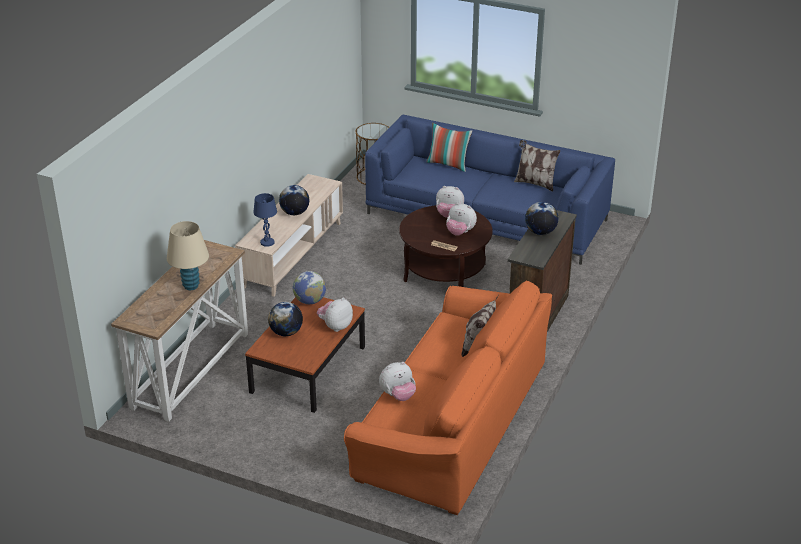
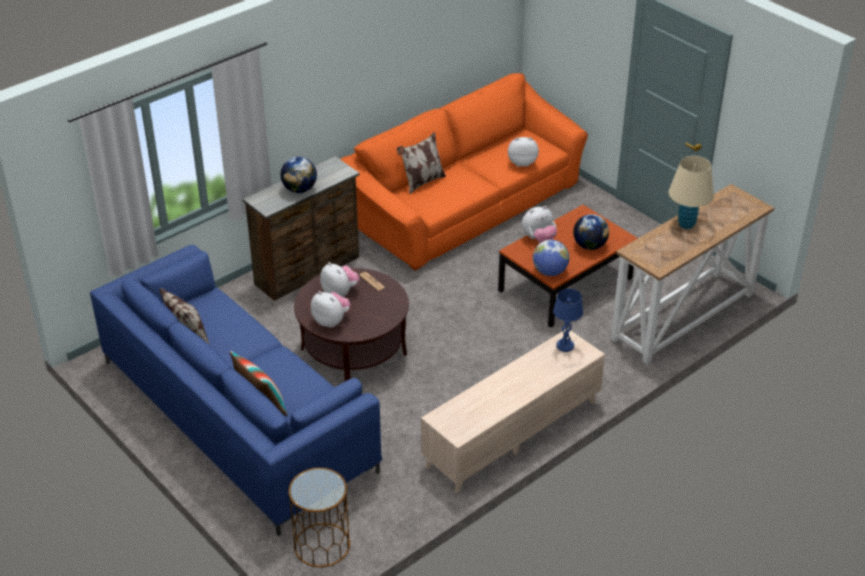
camera: 155 degrees left, 5 degrees up
(294, 213) = (511, 381): globe -> none

